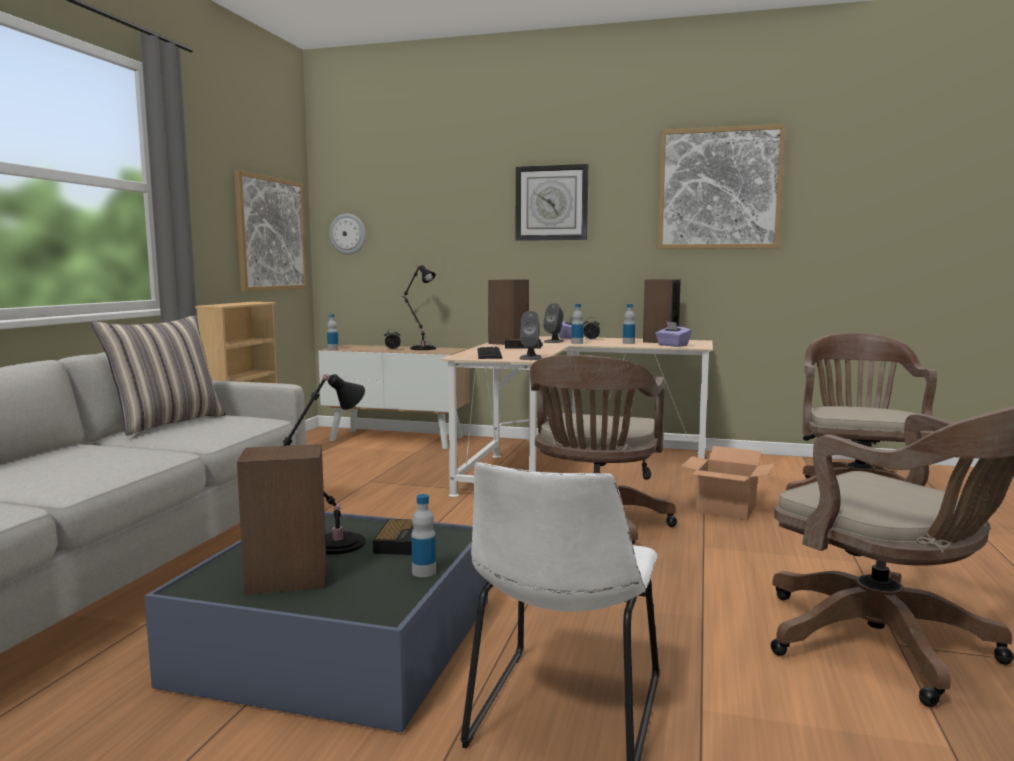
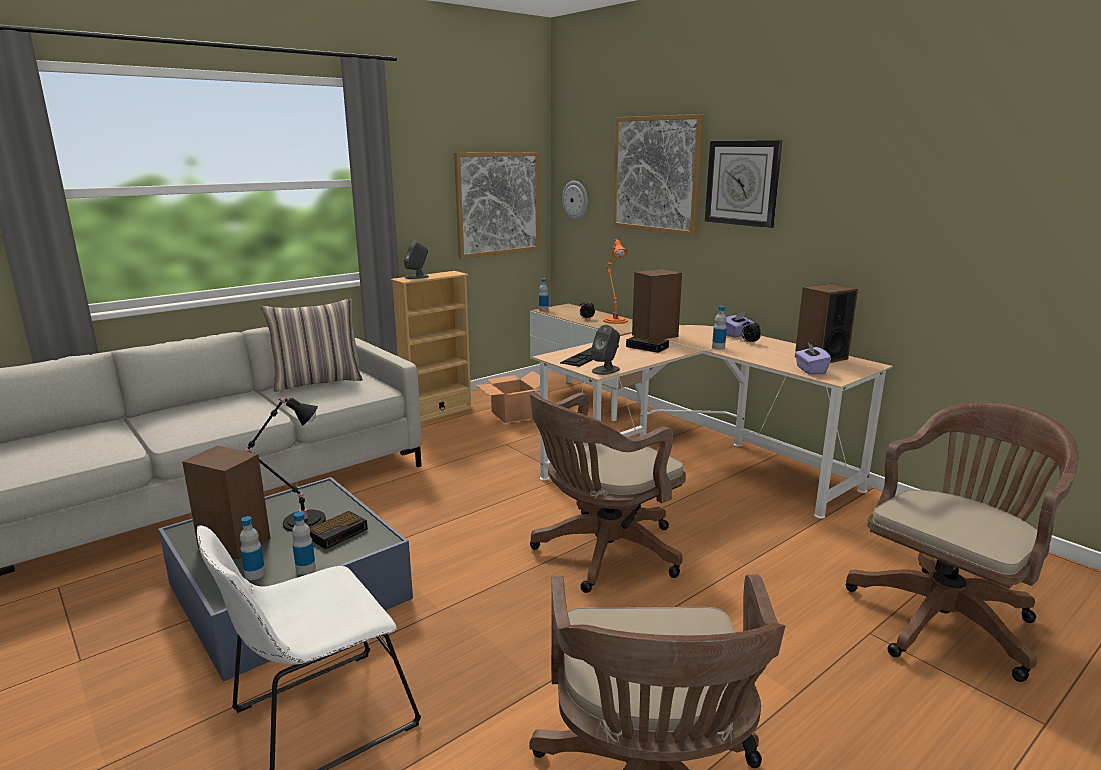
camera: 35 degrees right, 10 degrees up
(421, 348) = (614, 320): black table lamp -> orange table lamp
(554, 341) = (703, 340): grey speaker -> grey speaker (417, 277)
(628, 343) = (773, 356): bottle -> bottle (255, 574)
(719, 189) = (927, 178): picture -> picture (656, 174)
(727, 509) = (765, 575): cardboard box -> cardboard box (513, 415)

